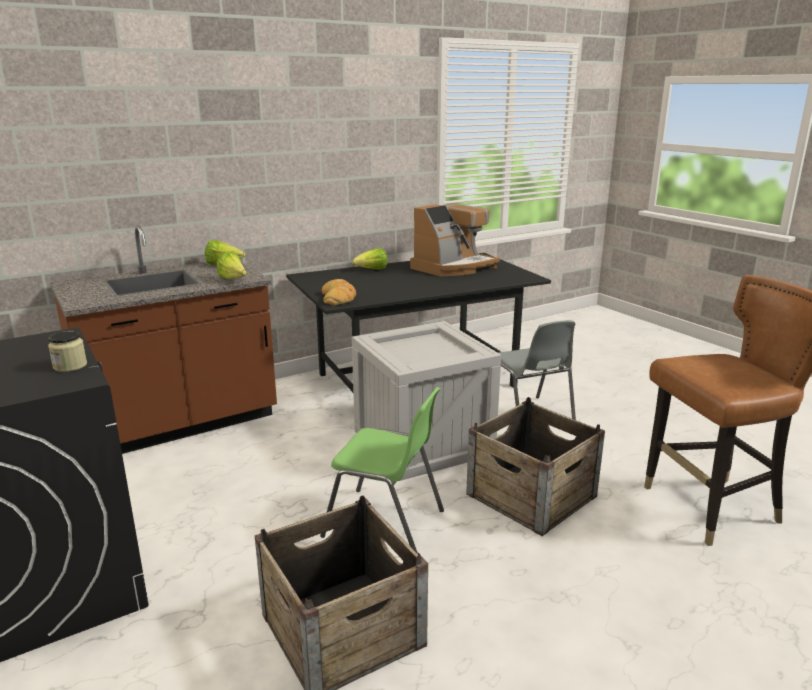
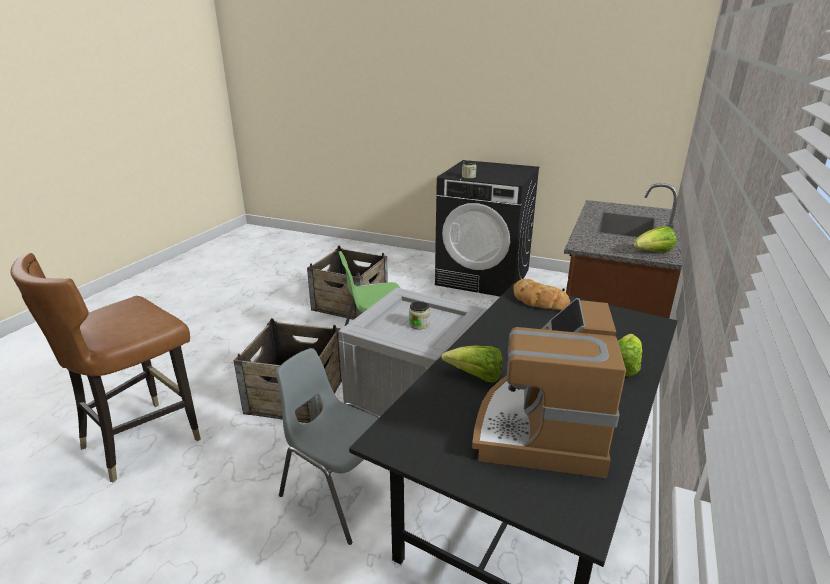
camera: 145 degrees right, 5 degrees up
(234, 280) = (585, 240): lettuce -> lettuce (475, 377)
(421, 349) = (419, 324): none -> jar

